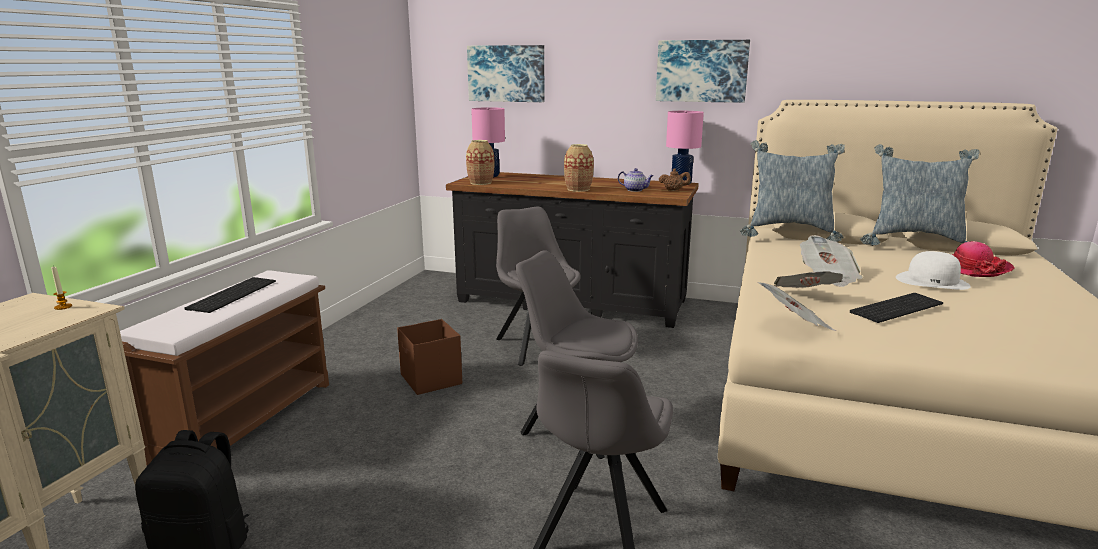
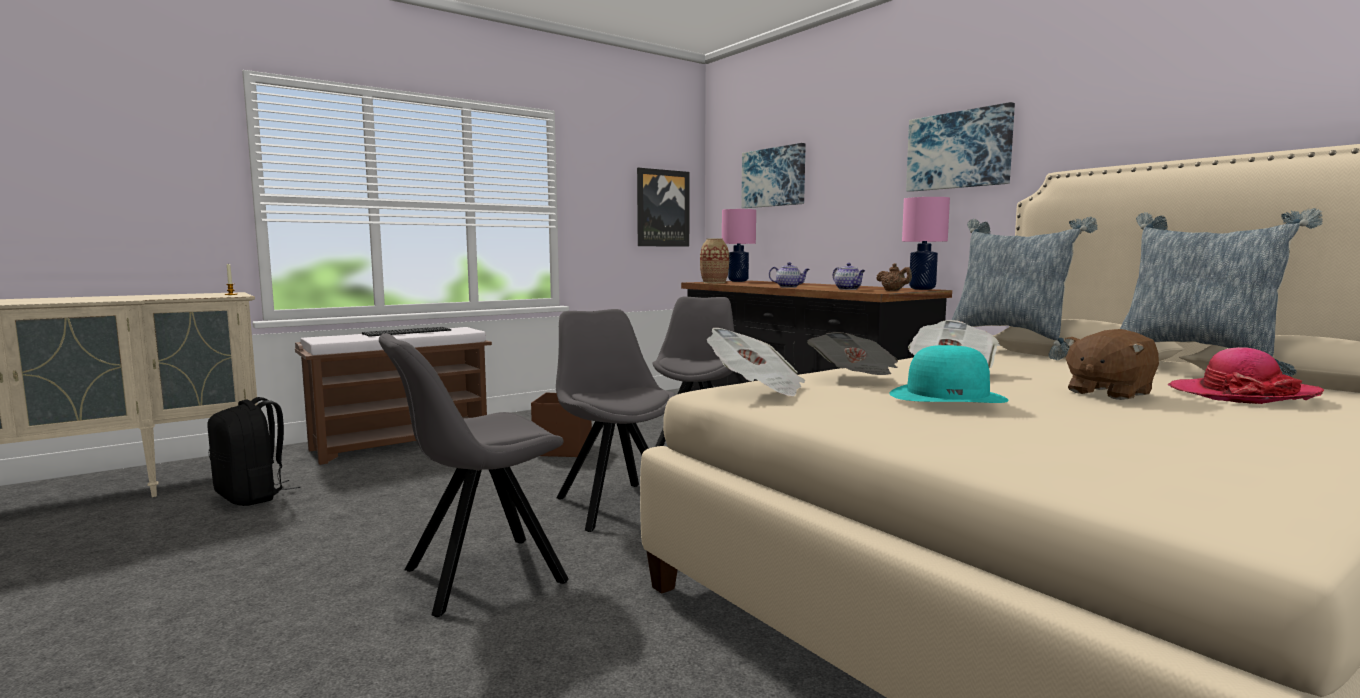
camera: 35 degrees right, 10 degrees down
(386, 101) = (662, 208): none -> picture
(578, 189) = (789, 287): vase -> teapot
(895, 307) = (947, 396): keyboard -> turquoise hat
(932, 281) = (1108, 393): white hat -> brown plush toy

